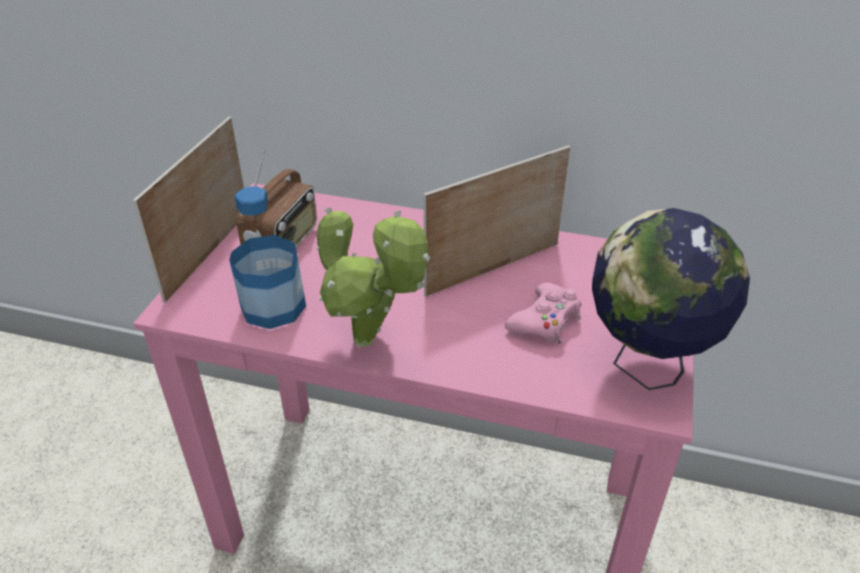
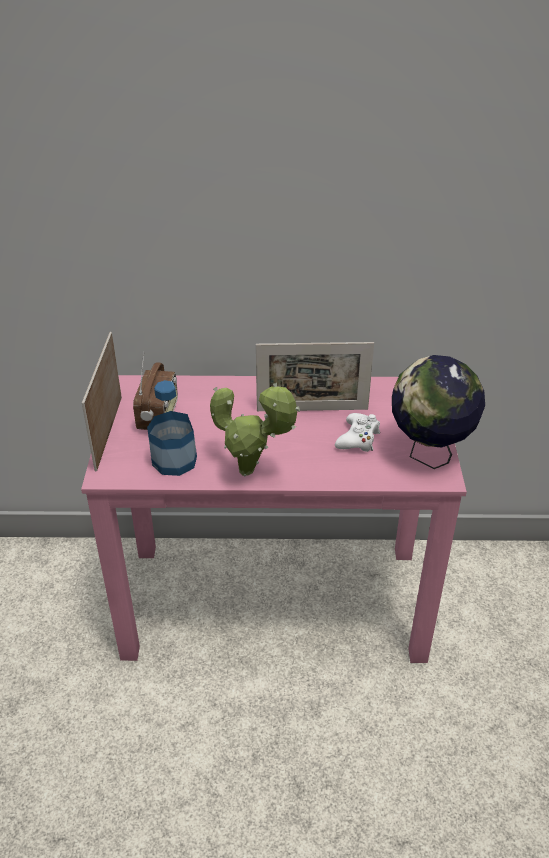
camera: 15 degrees left, 0 degrees up
(493, 269) = (312, 410): picture frame -> picture frame turned 135 degrees counterclockwise
(545, 321) = (358, 438): pink game controller -> white game controller

